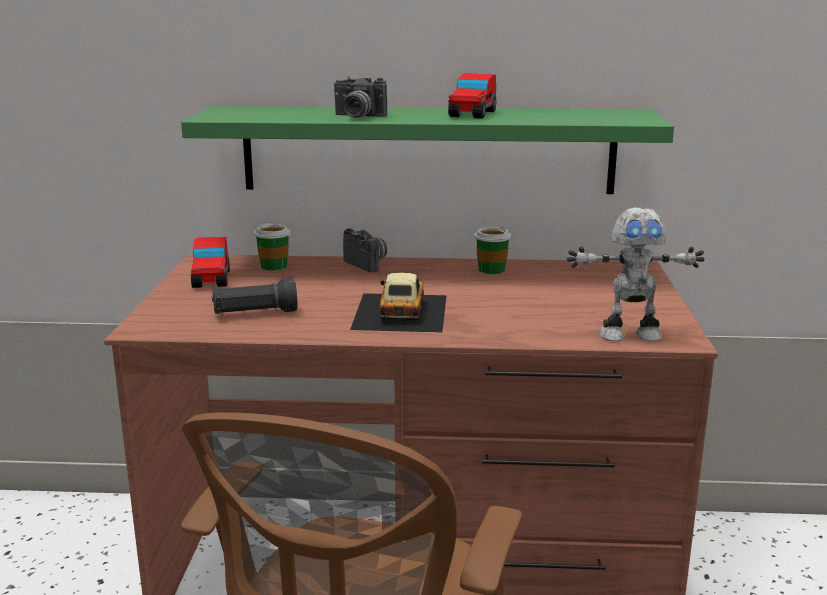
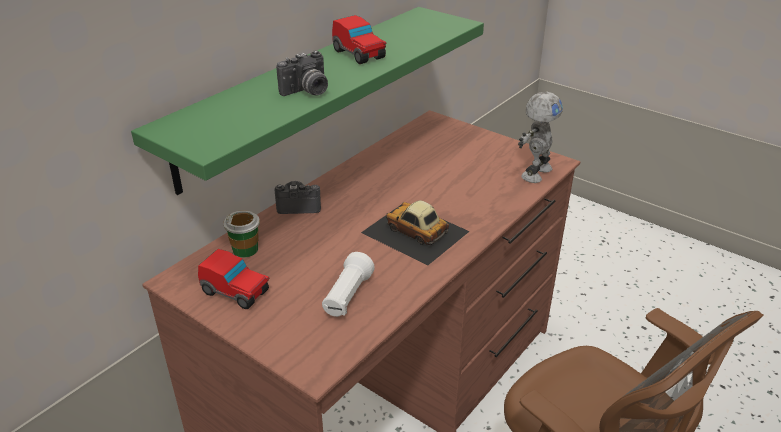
camera: 55 degrees left, 15 degrees up
(255, 313) = (347, 296): black flashlight -> white flashlight
(491, 270) = (376, 166): cup -> none

